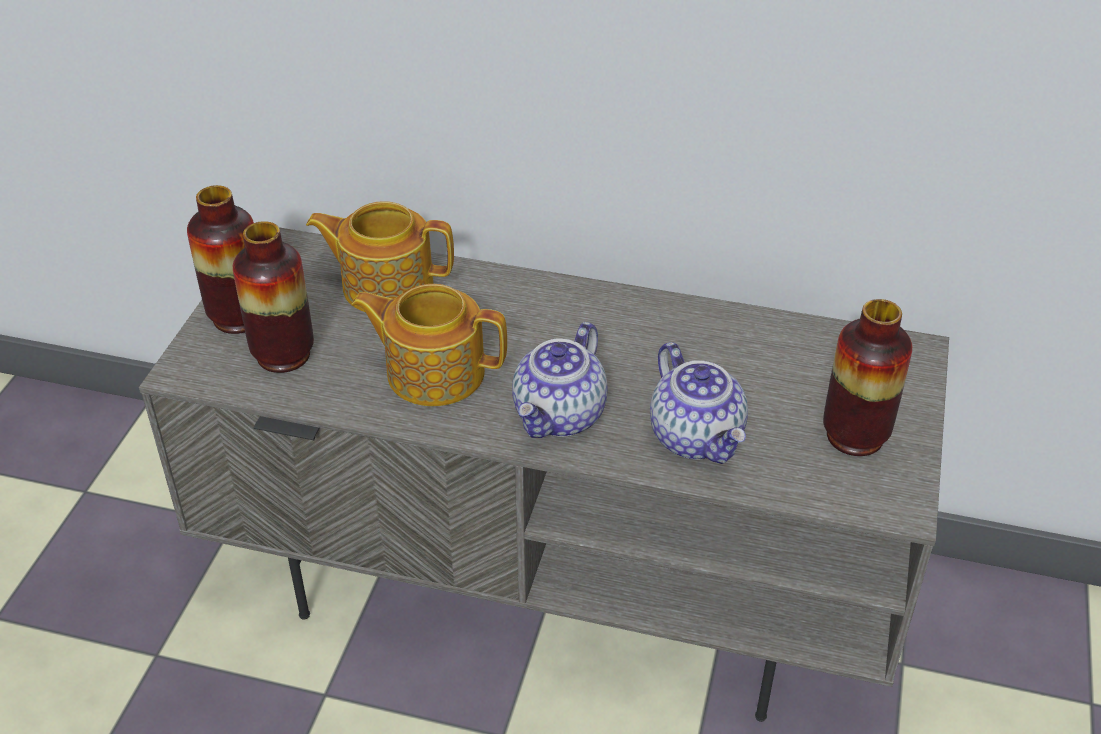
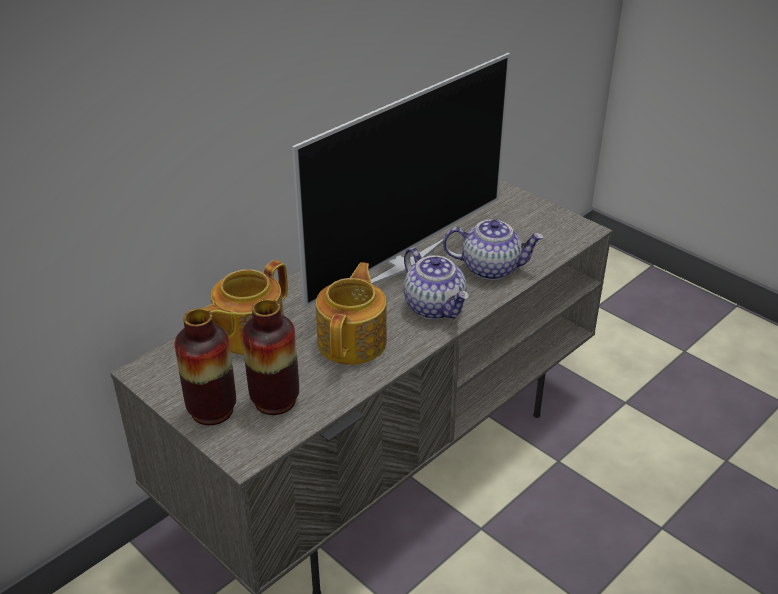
camera: 60 degrees left, 5 degrees down
(433, 371) = (353, 341): teapot -> teapot turned 150 degrees clockwise
(628, 347) = (399, 263): none -> television
(855, 436) = (528, 222): vase -> none

